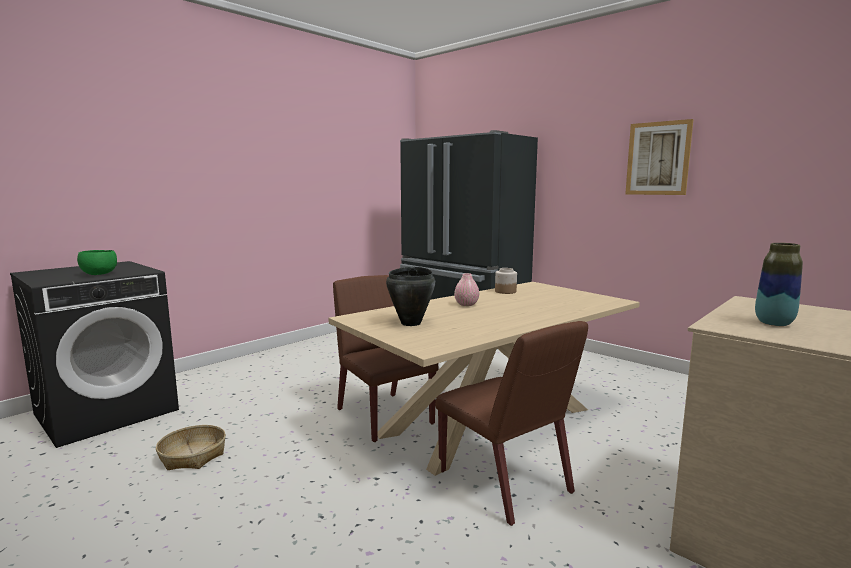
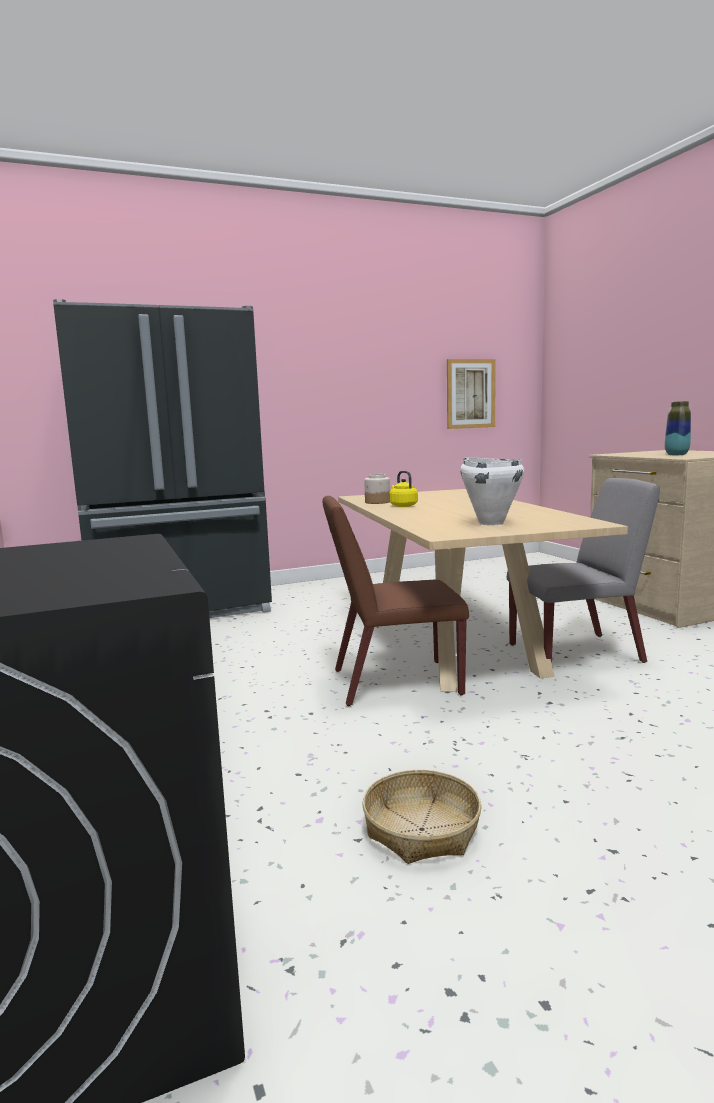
camera: 65 degrees left, 0 degrees up
(98, 274) = (92, 561): green bowl -> none
(411, 323) = (491, 523): black cooking pot -> white cooking pot
(466, 304) = (423, 511): pink vase -> none
(491, 298) = (402, 505): none -> yellow kettle
(505, 482) = (576, 653): brown chair -> grey chair
(658, 158) = (370, 359): picture -> picture (470, 394)

